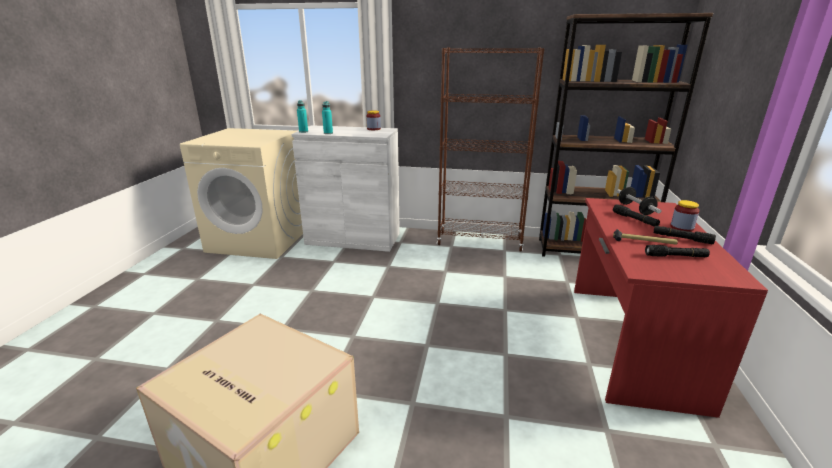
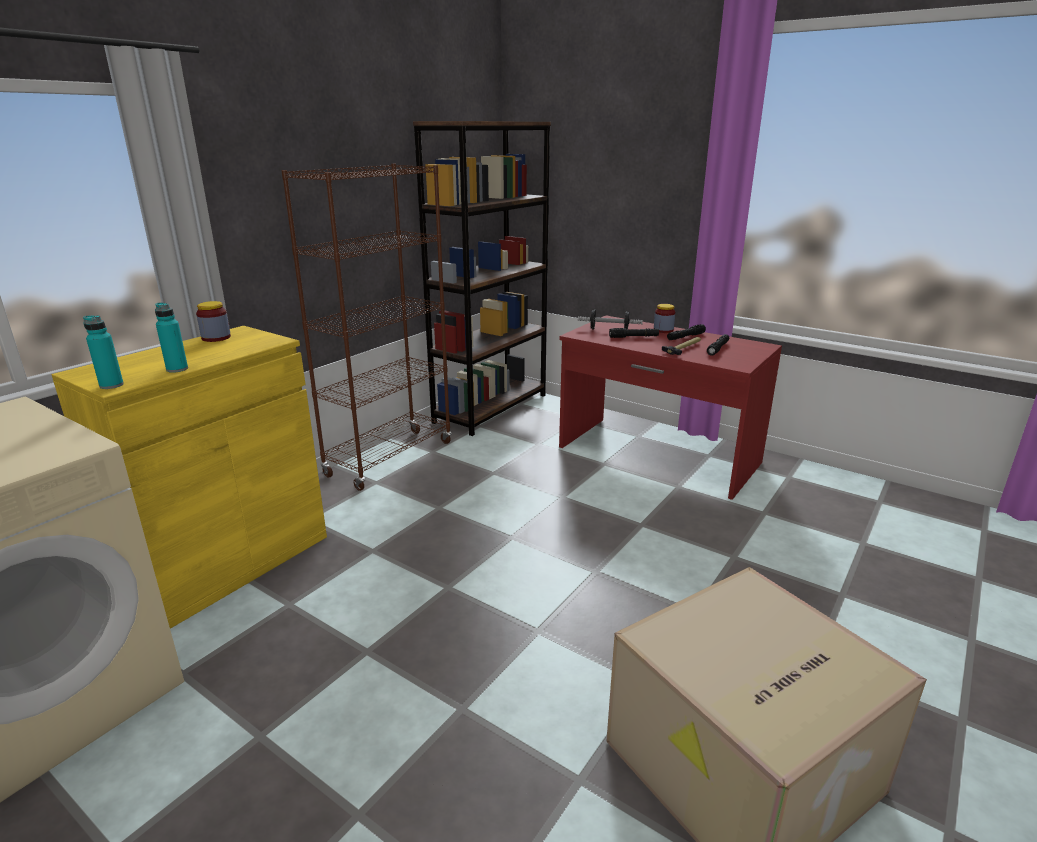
camera: 65 degrees left, 0 degrees up
(353, 239) = (229, 563): white cabinet -> yellow cabinet

